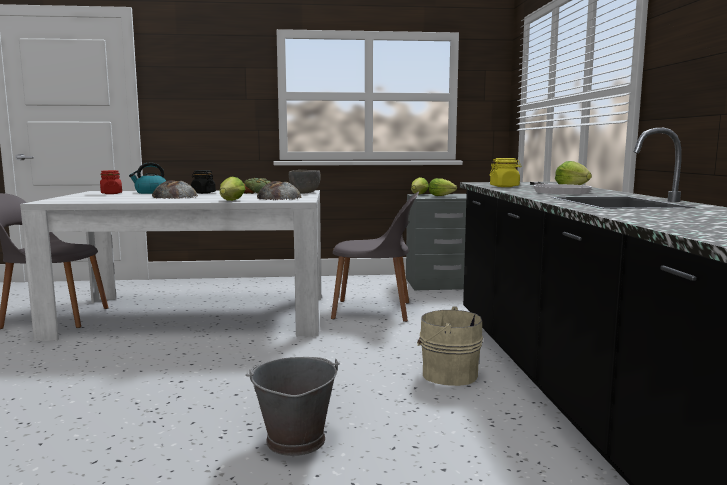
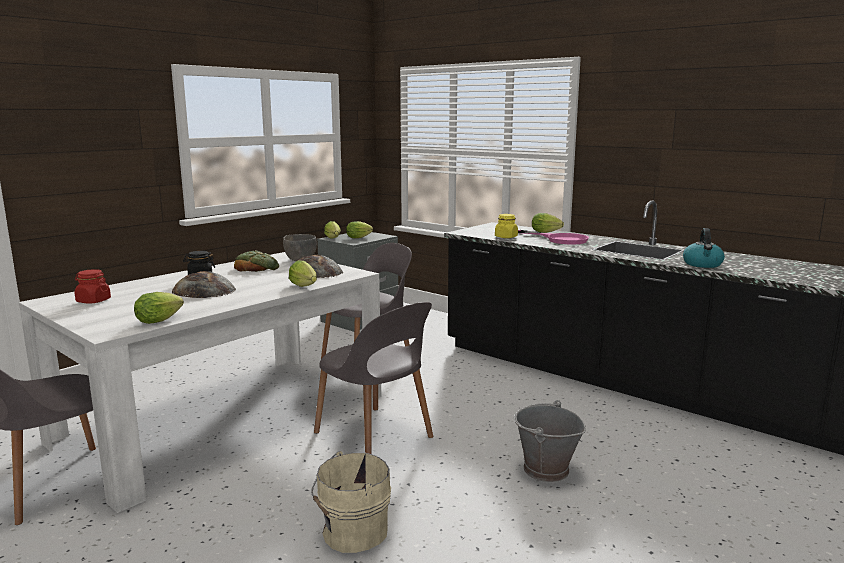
camera: 45 degrees left, 5 degrees up
(88, 201) = (161, 320): none -> lettuce
(151, 192) = (135, 289): kettle -> kettle (703, 264)
(243, 358) = (375, 436): none -> grey chair
(447, 374) = (521, 391): beige bucket -> beige bucket (351, 532)
(557, 191) = (560, 239): white frying pan -> pink frying pan

